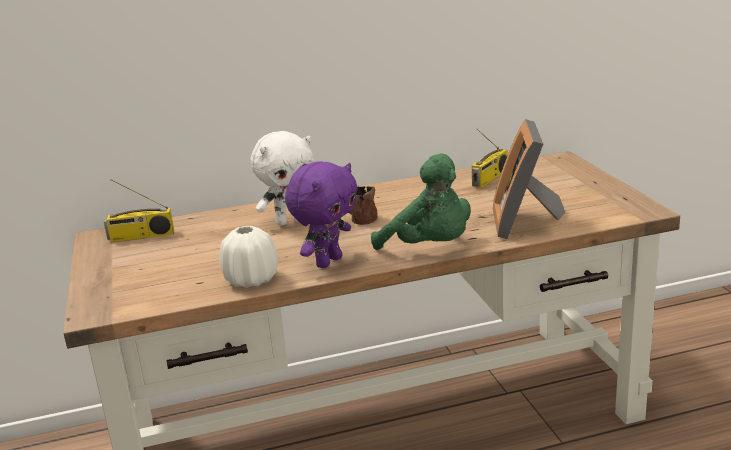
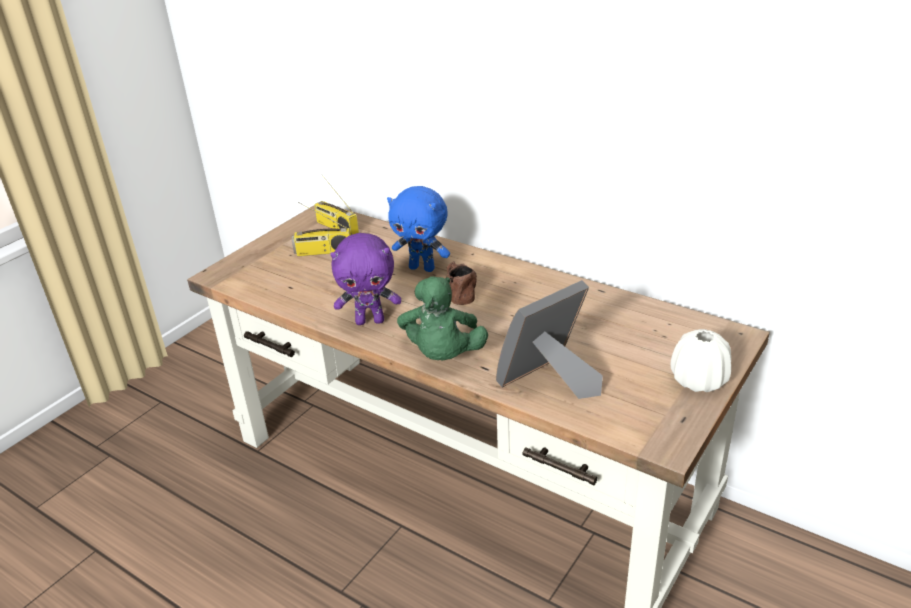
camera: 50 degrees right, 10 degrees up
(251, 280) = (312, 305): white vase -> white vase (698, 381)
(289, 221) = (422, 268): white plush toy -> blue plush toy
(490, 179) = (628, 318): radio -> radio (323, 252)

